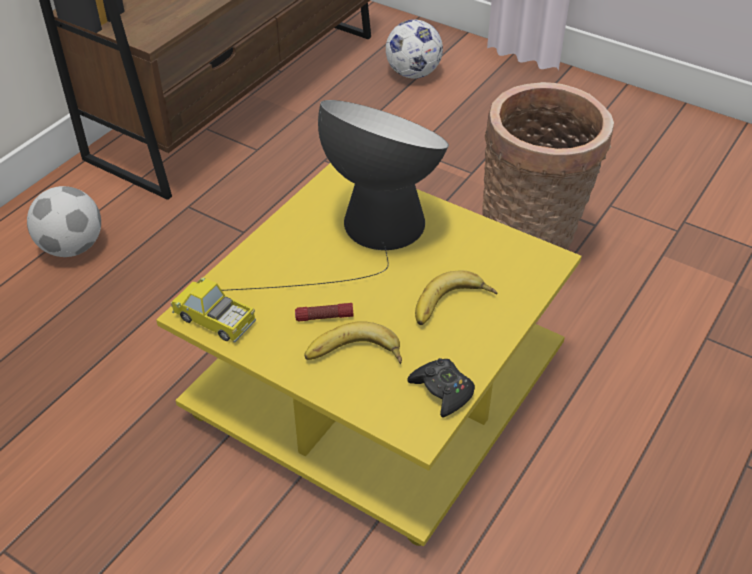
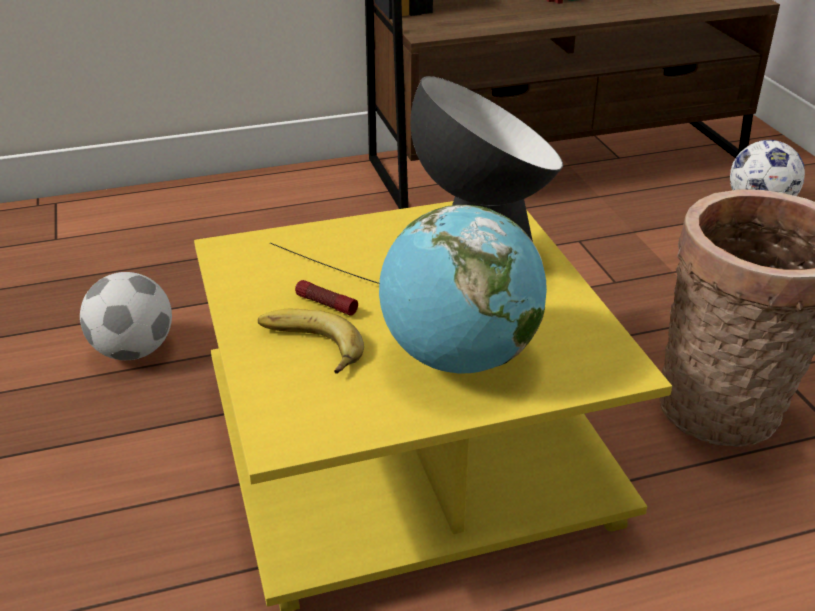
camera: 40 degrees right, 10 degrees down
(72, 247) = (288, 214): football -> football (133, 350)
(214, 320) = (234, 261): toy truck -> none
(442, 391) = (349, 421): black game controller -> none
(453, 306) = (459, 357): banana -> globe

